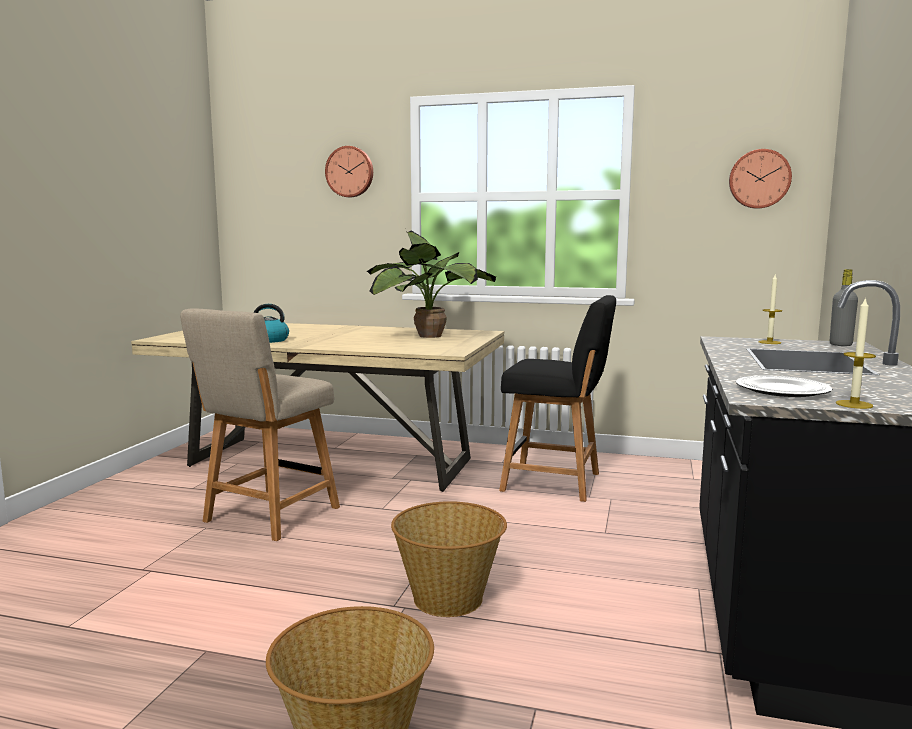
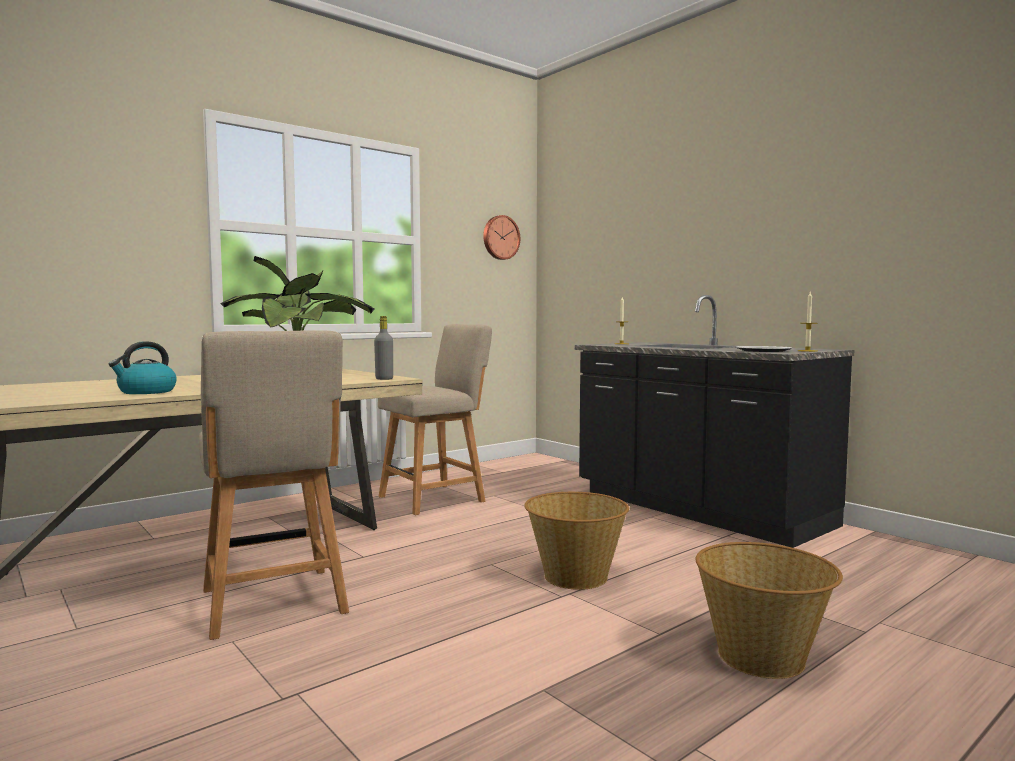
camera: 55 degrees left, 5 degrees down
(350, 172) = (120, 183): wall clock -> none
(556, 482) = (436, 498): black chair -> beige chair
(840, 345) = (649, 342): grey bottle -> grey bottle (384, 379)

